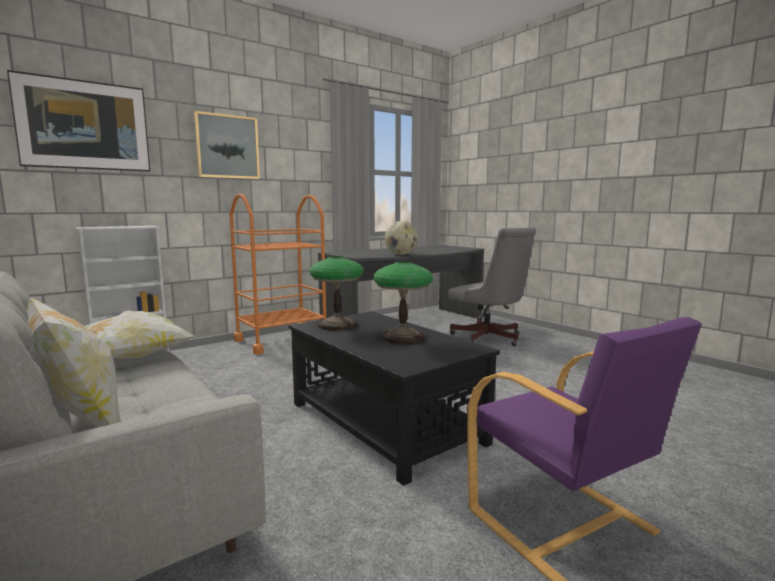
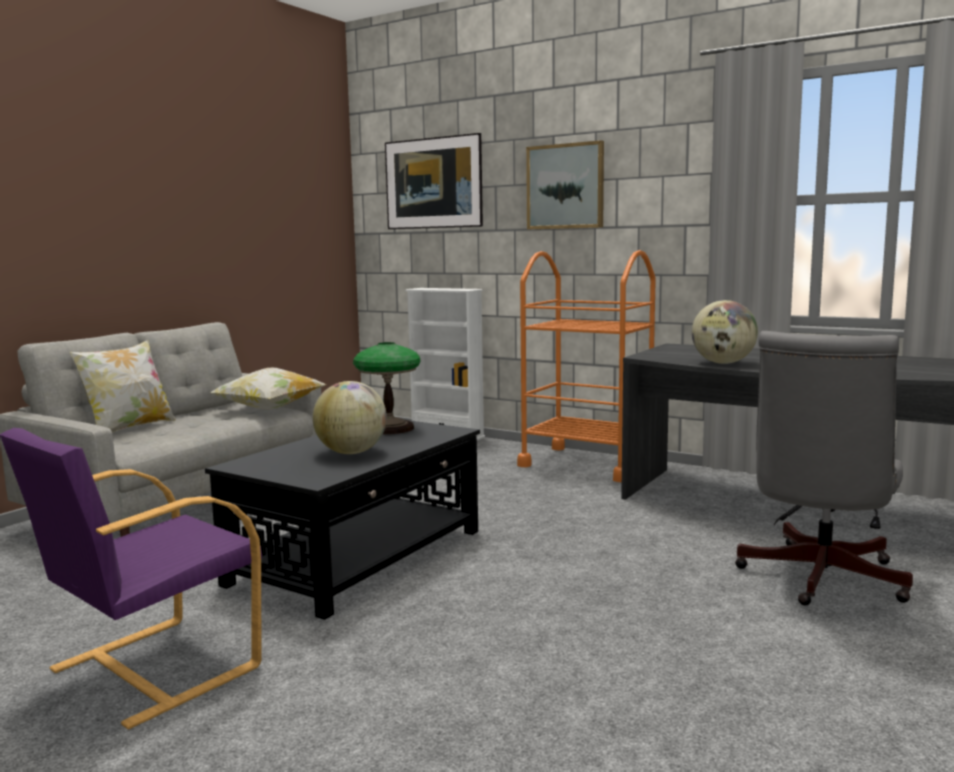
camera: 70 degrees right, 0 degrees up
(402, 337) = (351, 452): table lamp -> globe

